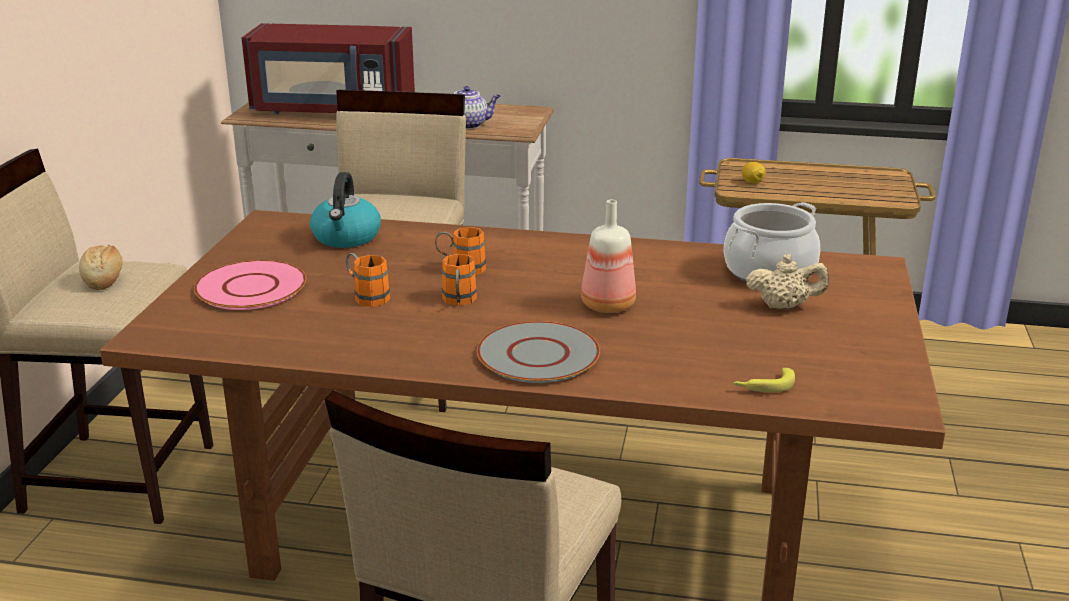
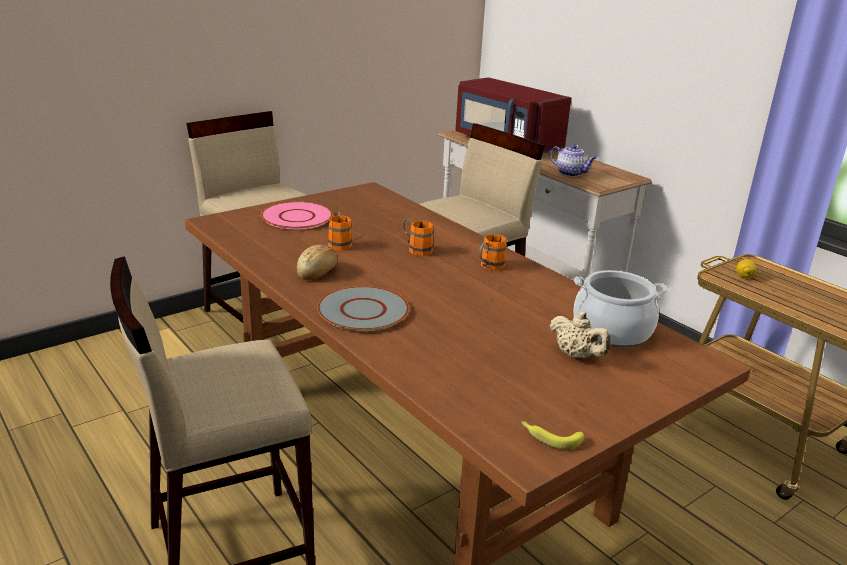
camera: 40 degrees right, 0 degrees up
(103, 279) = (268, 194): bread -> bread (318, 272)
(346, 238) = (390, 211): kettle -> none
(459, 301) = (380, 265): orange mug -> orange mug (489, 267)
(606, 305) = (458, 302): bottle -> none
(764, 386) = (458, 394): banana -> banana (550, 437)

